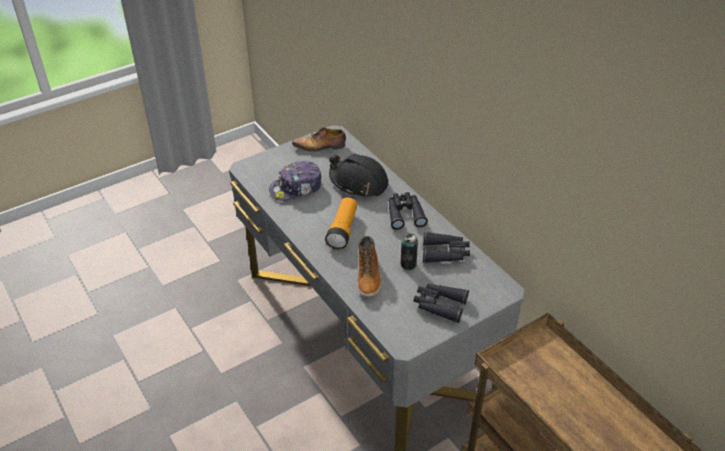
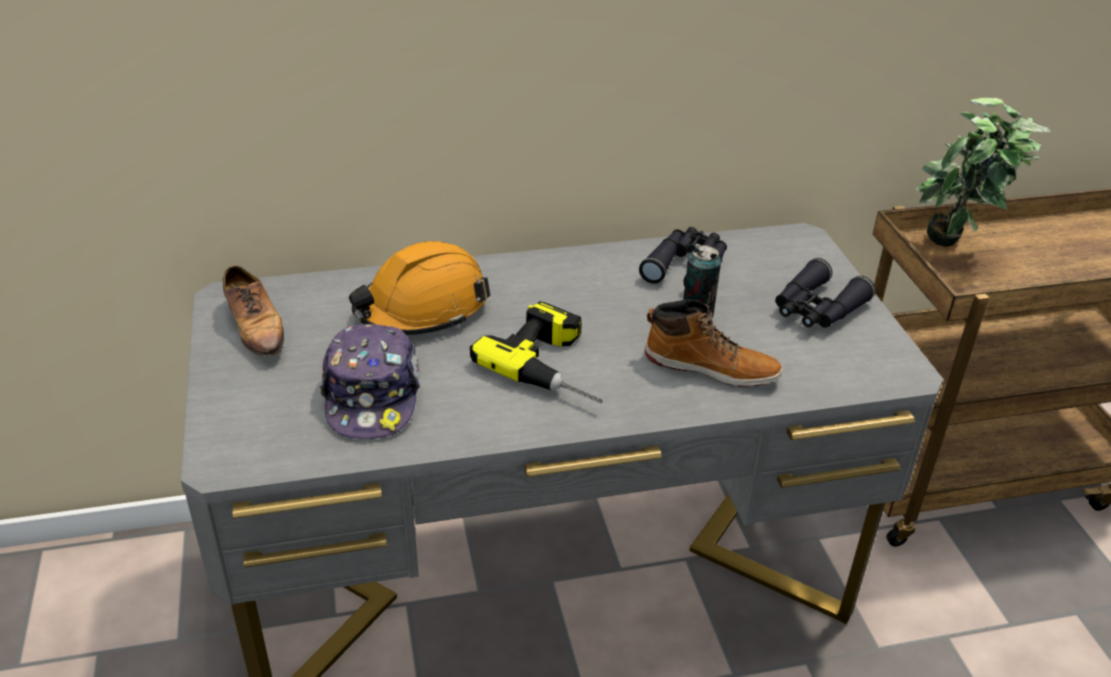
camera: 70 degrees left, 5 degrees down
(320, 146) = (256, 327): shoe -> shoe turned 45 degrees counterclockwise
(343, 230) = (557, 365): flashlight -> power drill
(358, 182) = (422, 308): black hard hat -> orange hard hat
(405, 214) = (556, 280): black binoculars -> none
(548, 360) = (954, 251): none -> potted plant

